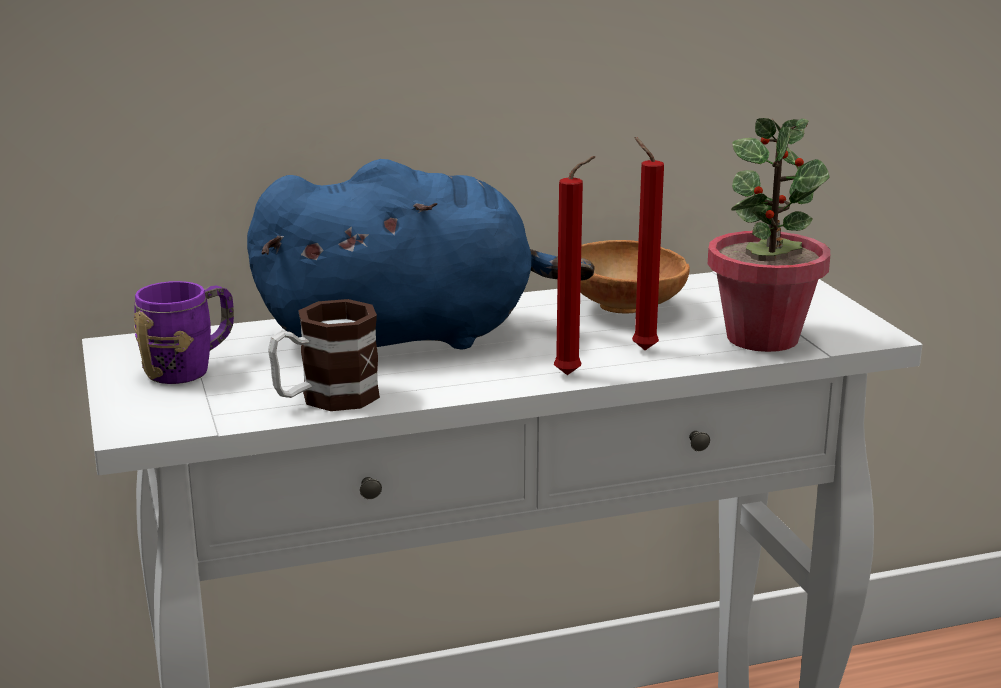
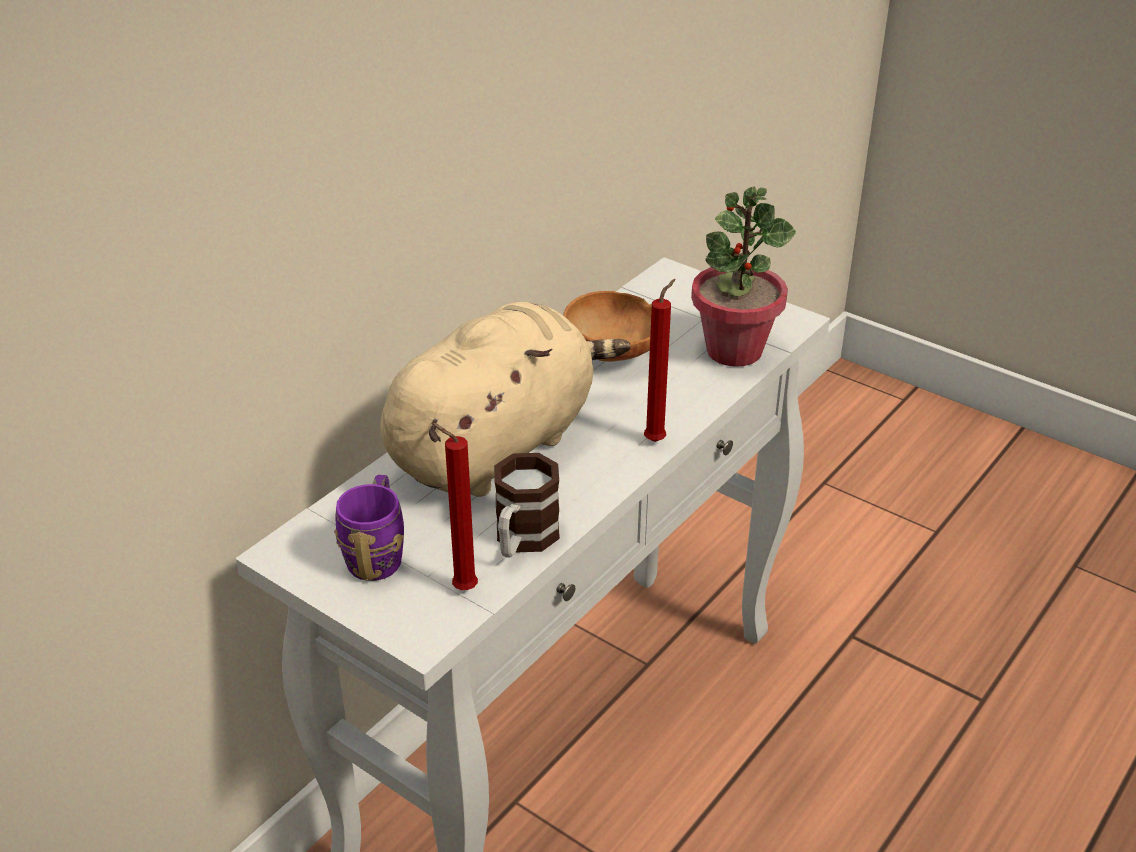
camera: 35 degrees left, 15 degrees up
(409, 336) = (497, 446): blue plush toy -> beige plush toy
(641, 349) = (670, 393): red candle -> red candle (461, 588)

